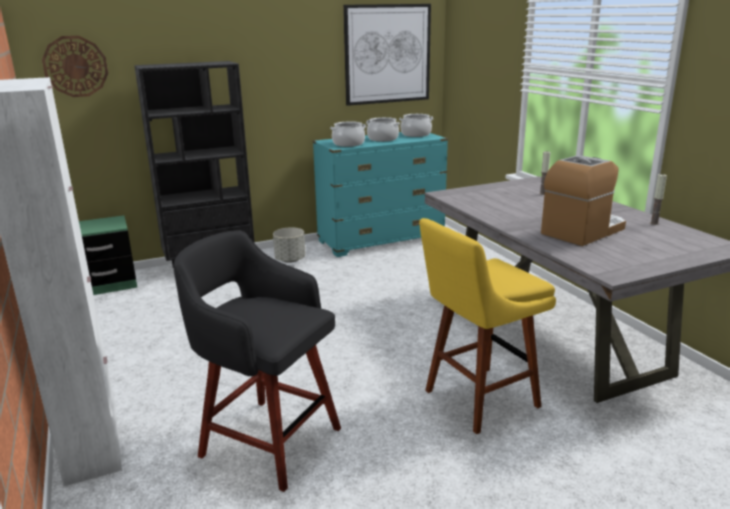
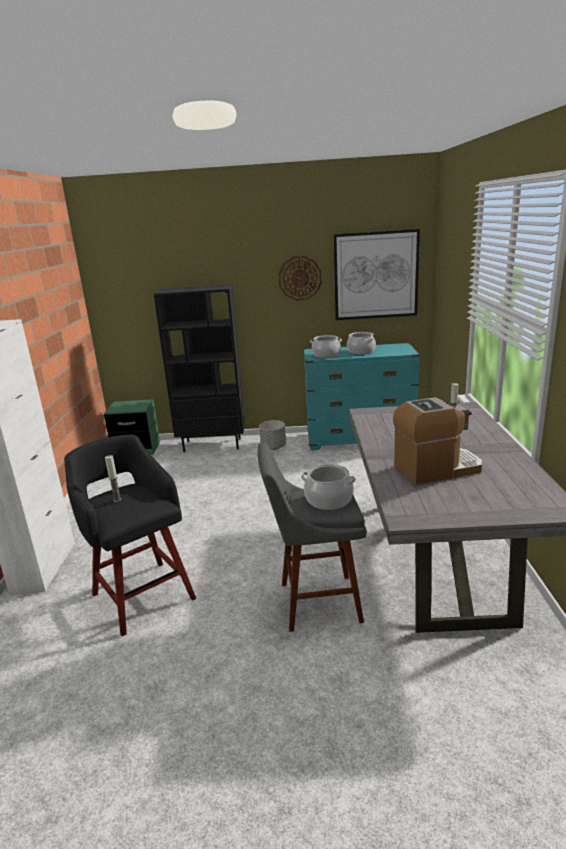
camera: 25 degrees right, 0 degrees up
(75, 66) = (122, 290): wall clock -> wall clock (300, 278)
(416, 134) = (396, 348): cooking pot -> cooking pot (329, 499)
(476, 400) = (315, 602): yellow stool -> grey stool
(654, 223) = (520, 470): candle -> candle (117, 500)

